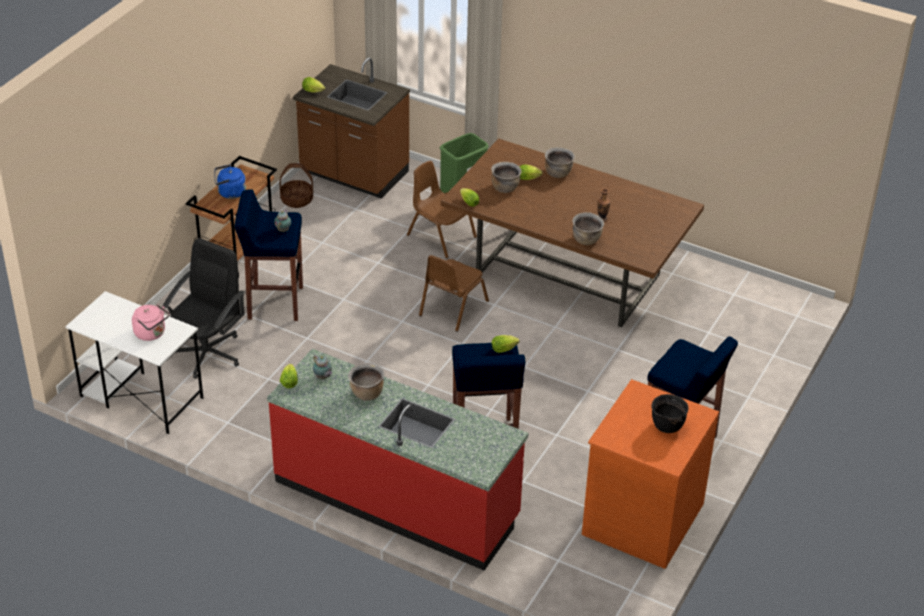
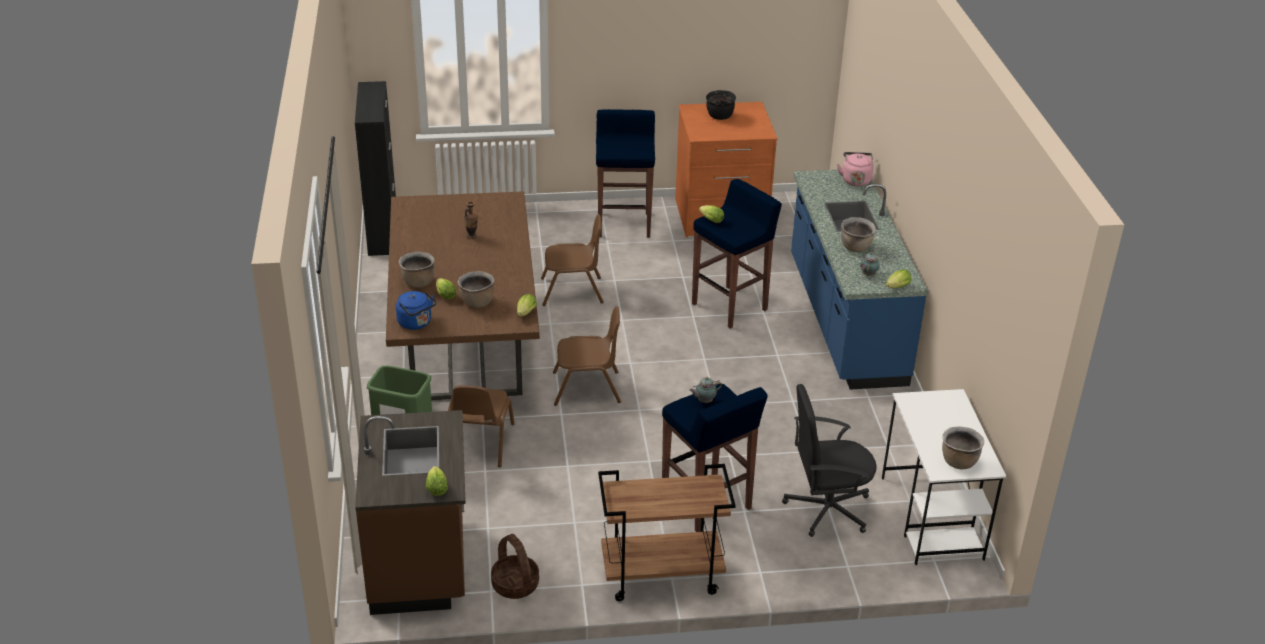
camera: 125 degrees left, 5 degrees down
(151, 333) = (937, 415): pink kettle -> pink kettle (855, 180)
(230, 193) = (670, 496): blue kettle -> blue kettle (416, 323)
(397, 499) = (844, 320): red counter -> blue counter
(586, 240) = (513, 234): brown cooking pot -> brown cooking pot (958, 461)
(591, 359) = (572, 291): none -> brown chair
(780, 294) = (383, 232): none -> black cabinet

